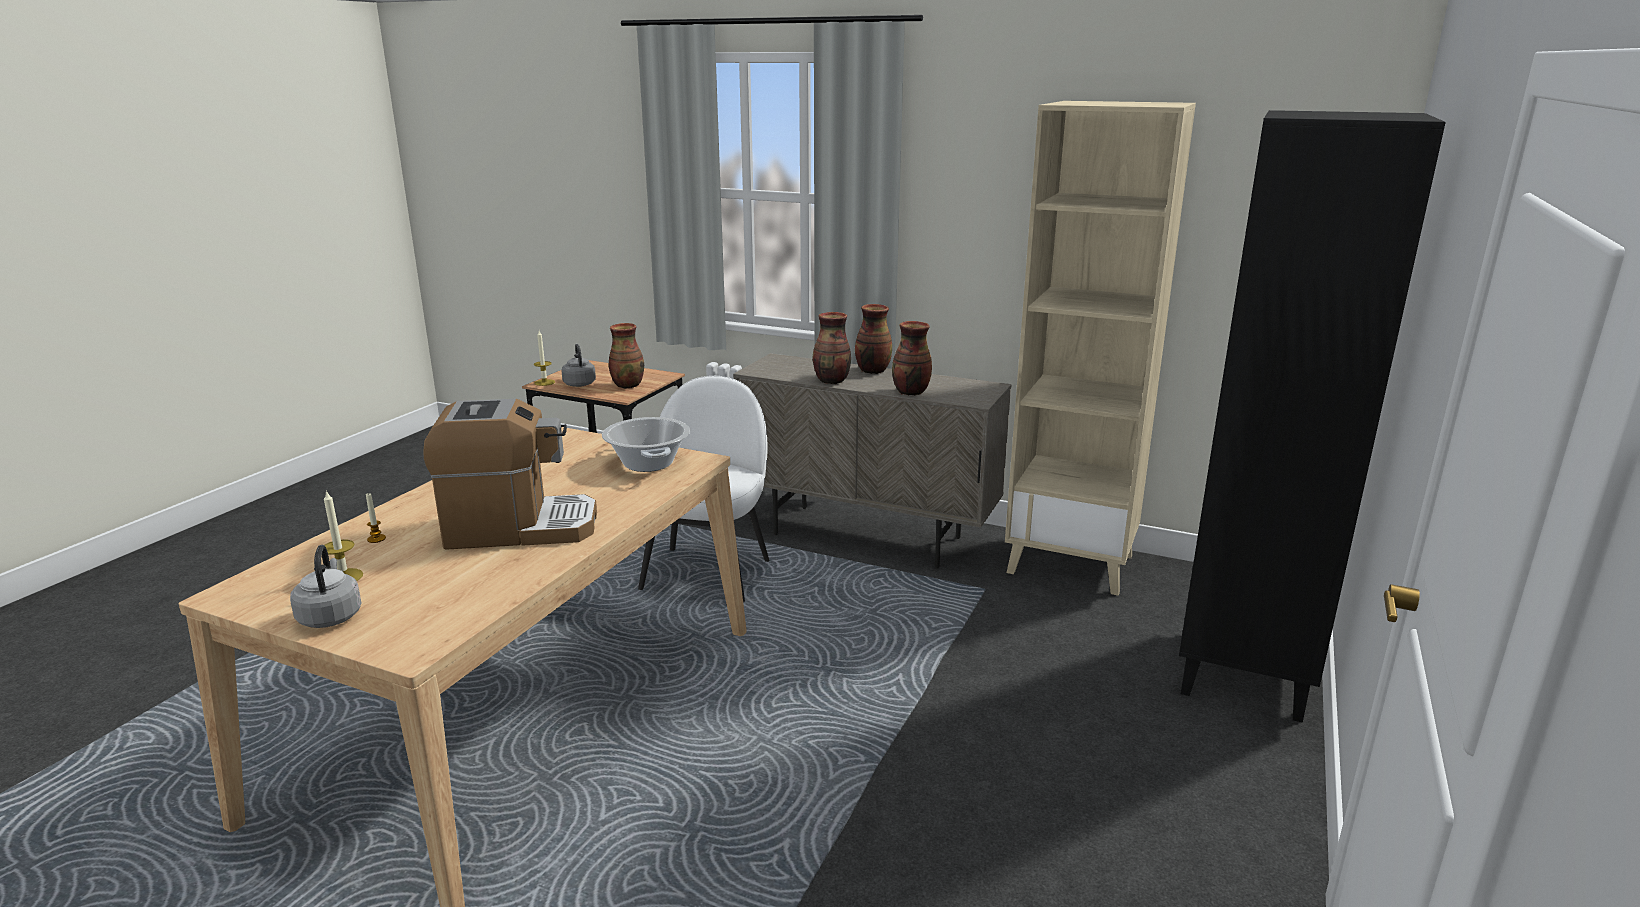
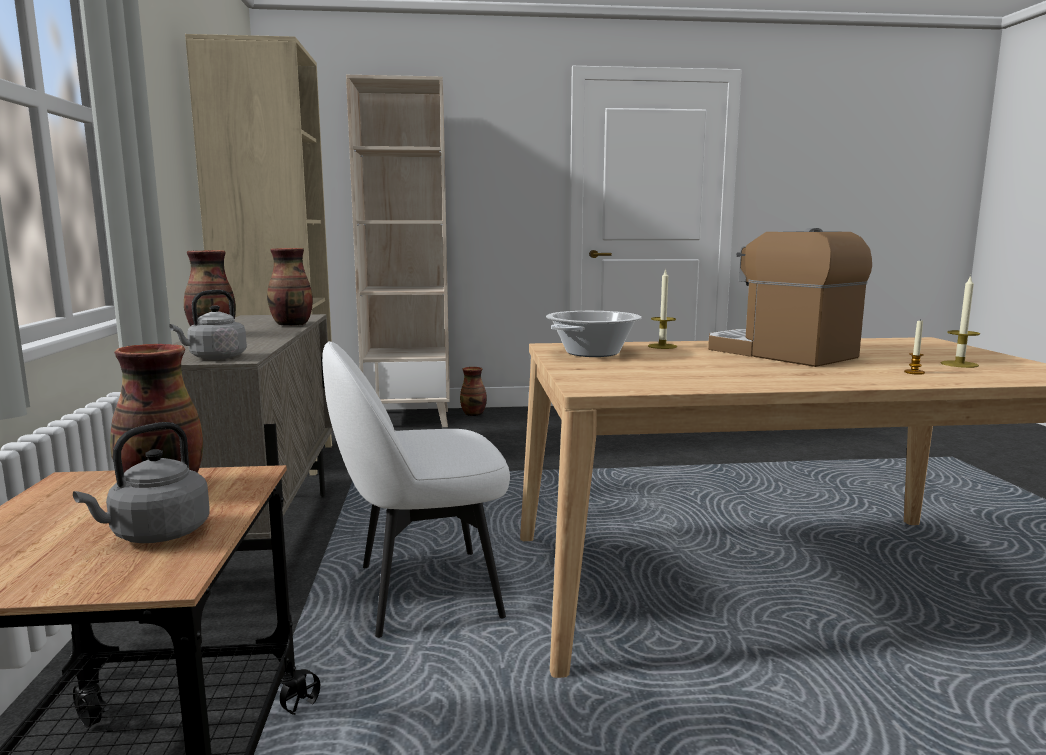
camera: 120 degrees left, 10 degrees down
(330, 616) = (978, 355): grey kettle -> grey kettle (215, 357)
(544, 382) = (152, 578): candle -> candle (662, 346)
(832, 381) = (268, 338): vase -> vase (474, 414)
(1245, 672) = (409, 419): black bookcase -> beige bookcase

